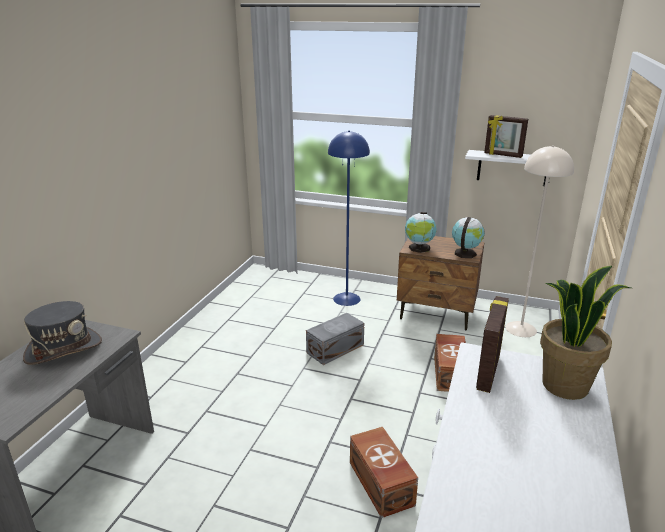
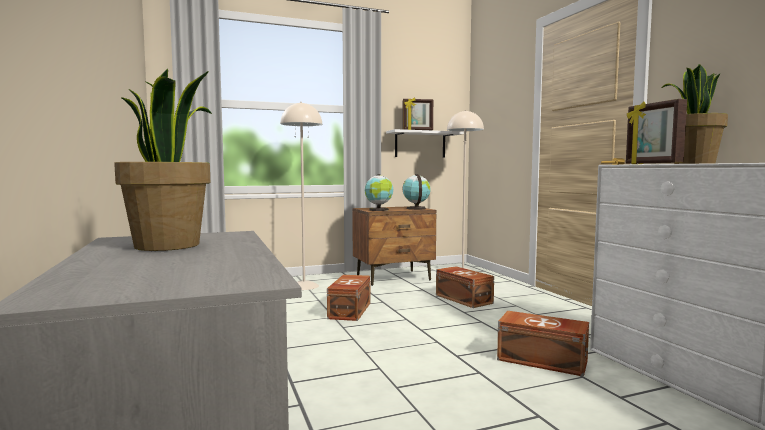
camera: 40 degrees left, 20 degrees down
(63, 349) = (169, 245): grey hat -> potted plant
(334, 349) = (348, 310): grey storage box -> brown storage box
(347, 299) = (304, 286): blue floor lamp -> beige floor lamp

